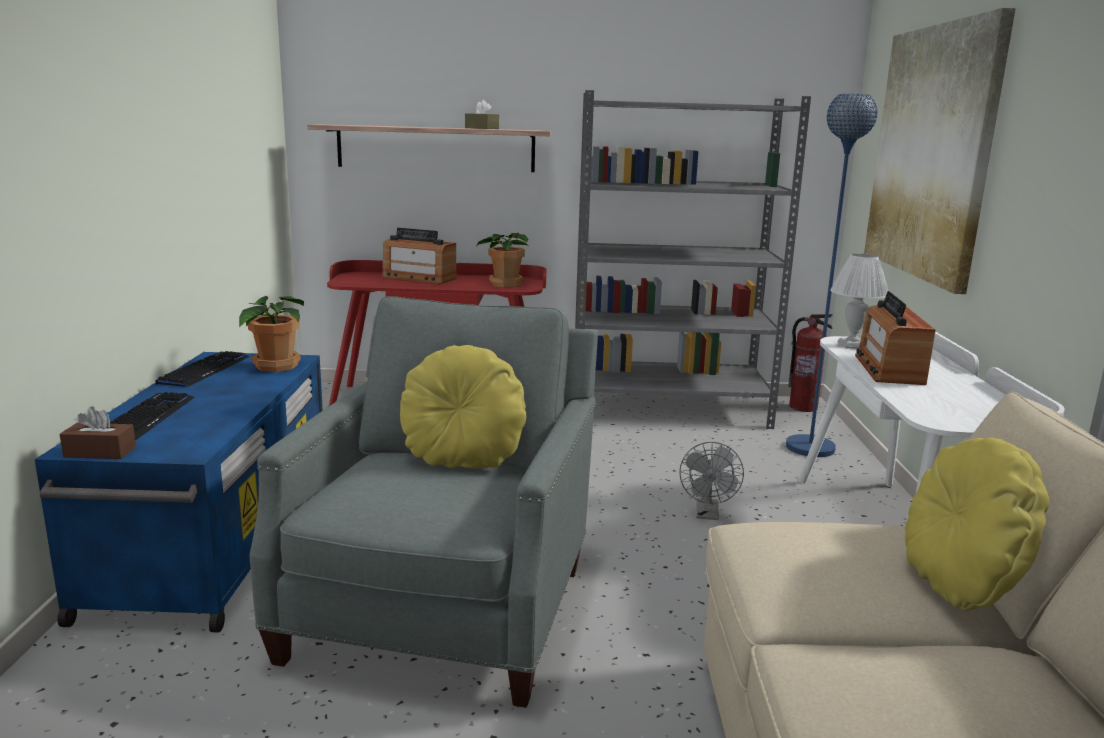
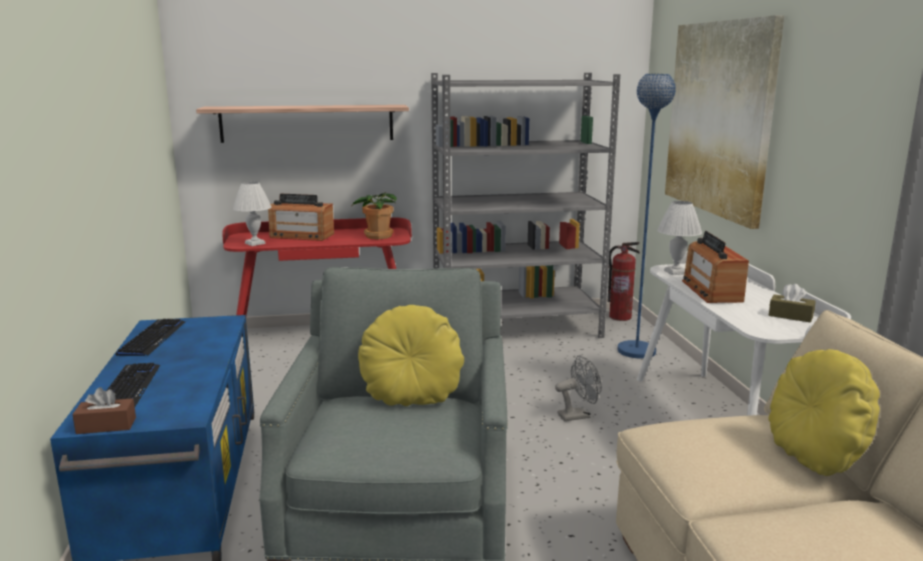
camera: 10 degrees left, 0 degrees up
(274, 366) = (212, 329): potted plant -> none
(362, 282) = (254, 243): none -> white table lamp
(481, 128) = (348, 105): brown tissue box -> brown tissue box (790, 316)
(708, 514) = (578, 415): grey fan -> grey fan turned 105 degrees counterclockwise

